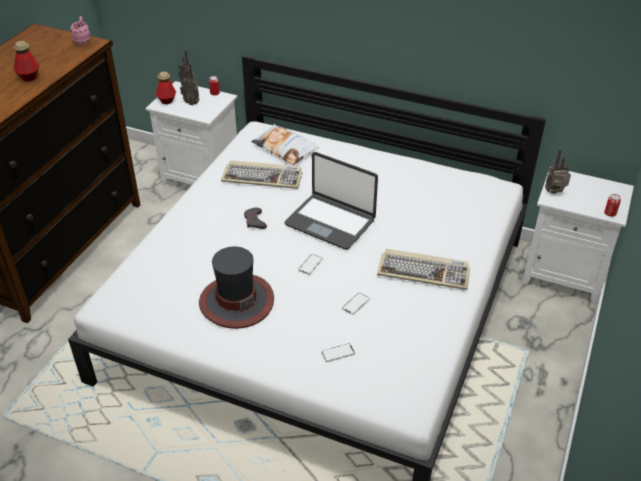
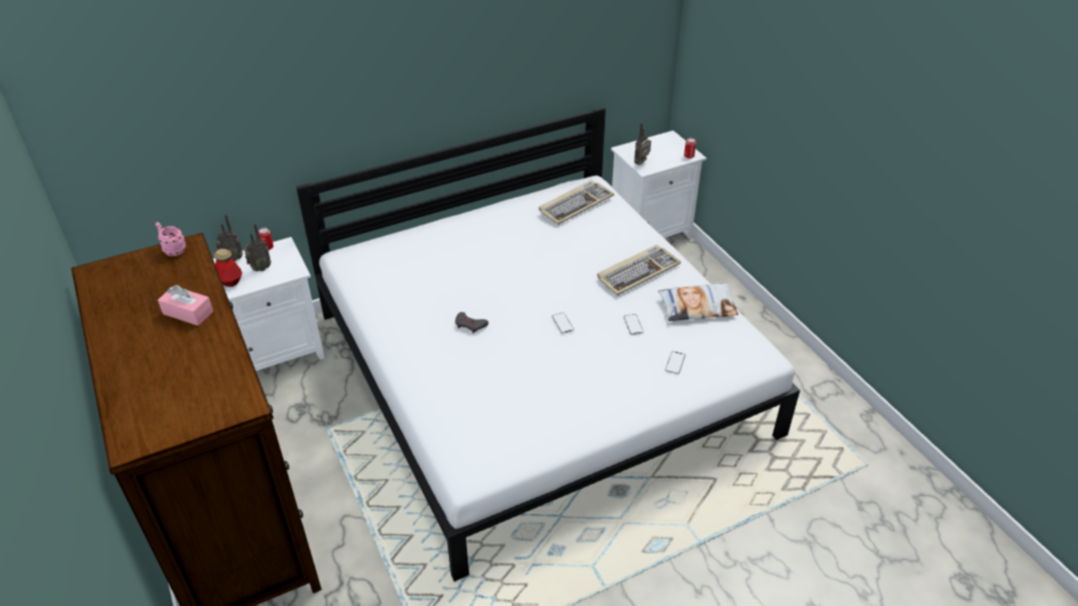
camera: 50 degrees left, 0 degrees up
(29, 76) = (188, 312): bottle -> pink tissue box
(236, 301) = (557, 388): hat -> none
(263, 177) = (417, 289): keyboard -> keyboard (576, 204)
(285, 148) = (395, 256): pillow -> pillow (697, 307)
(330, 222) = (526, 284): laptop -> none

